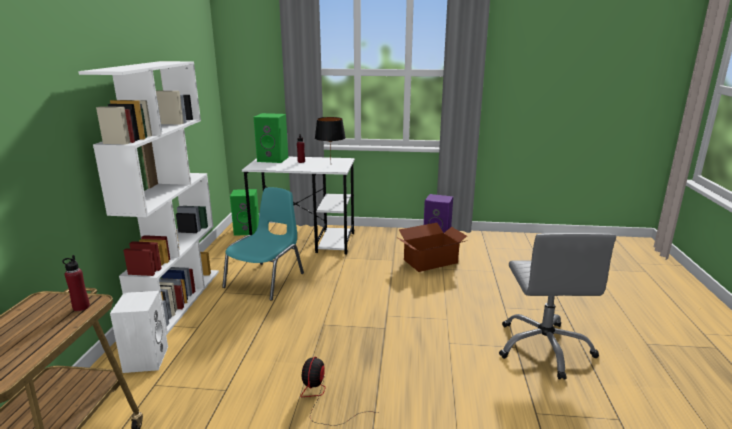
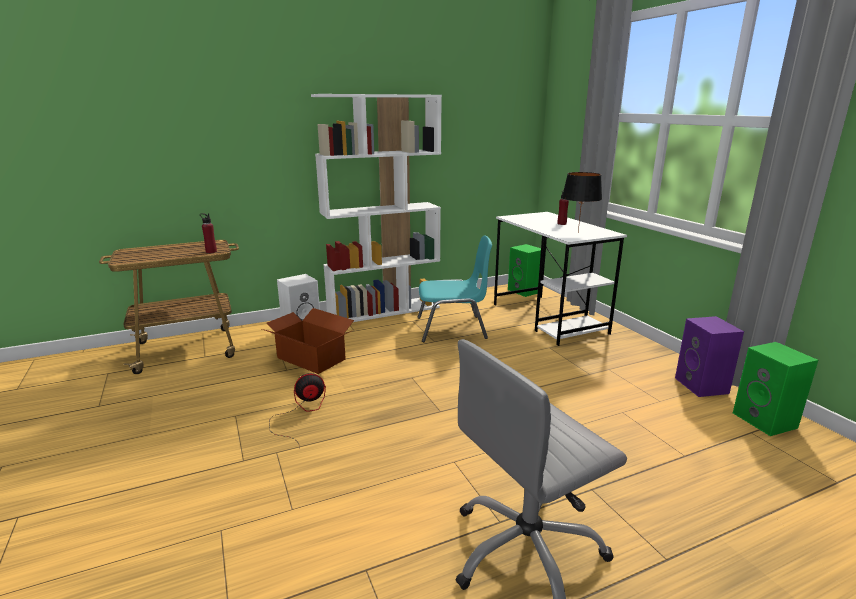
camera: 60 degrees right, 0 degrees up
(273, 159) = (546, 216): green speaker -> green speaker (766, 421)
(430, 261) = (626, 398): cardboard box -> cardboard box (311, 358)

